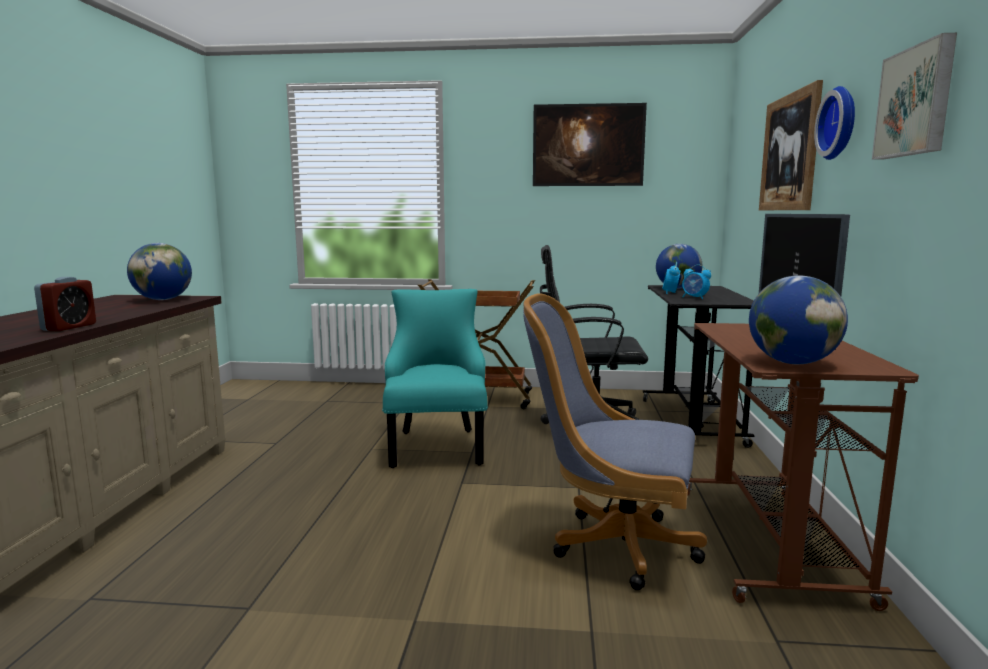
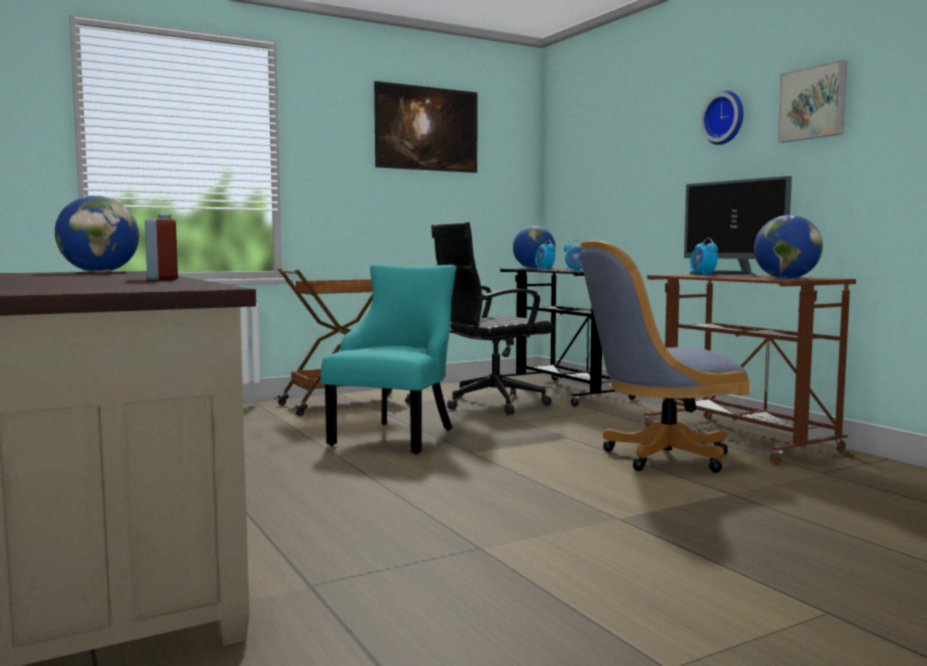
camera: 35 degrees left, 5 degrees down
(437, 449) = (395, 438): turquoise chair -> turquoise chair turned 60 degrees clockwise
(743, 334) = (703, 275): none -> alarm clock
(789, 153) = (653, 142): picture -> none

